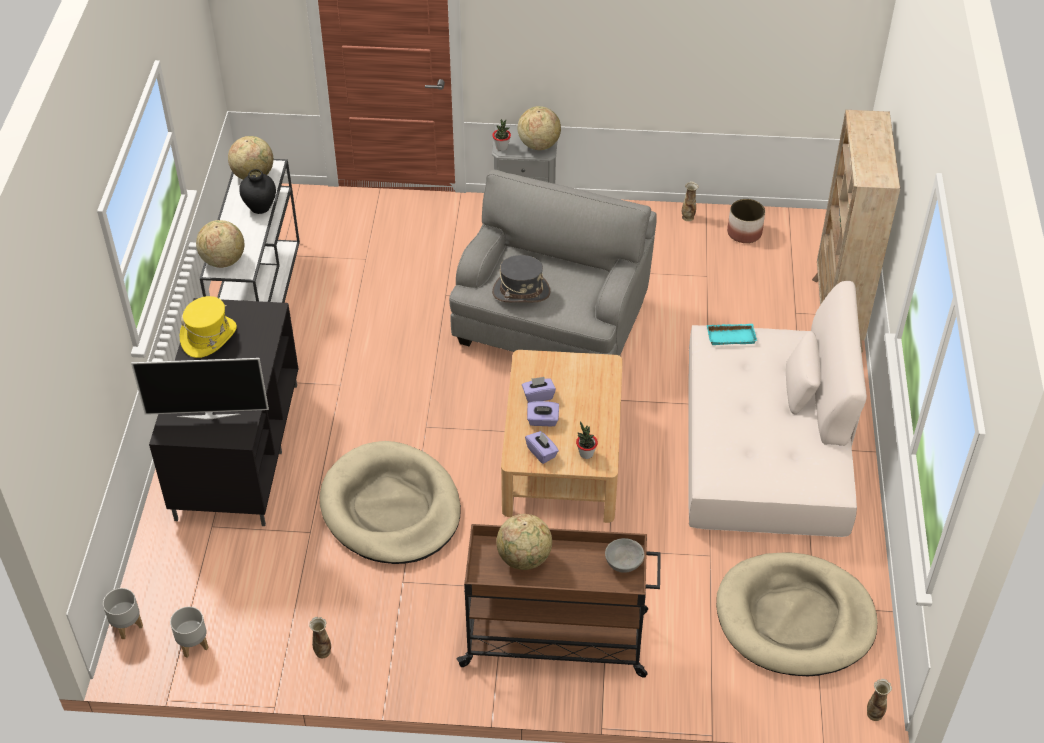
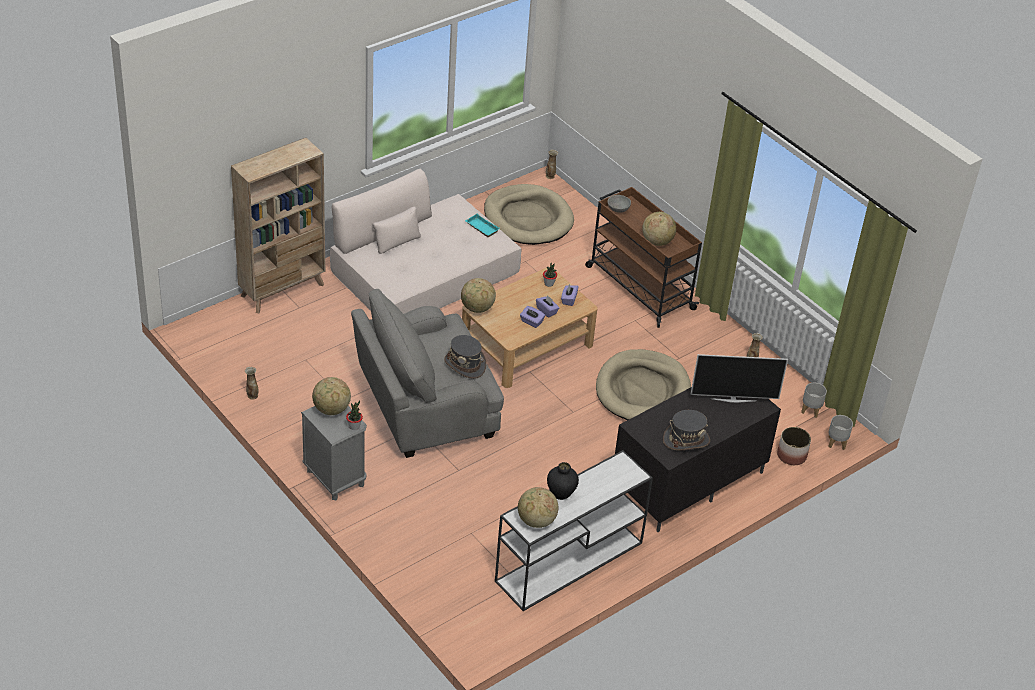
camera: 135 degrees left, 5 degrees down
(208, 414) = (733, 399): television -> television turned 135 degrees clockwise
(209, 337) = (686, 440): yellow hat -> grey hat
(223, 260) = (625, 477): globe -> globe (477, 308)
(731, 336) = (387, 281): turquoise tray -> turquoise tray (481, 228)
(744, 233) = (242, 362): planter -> planter (791, 455)

